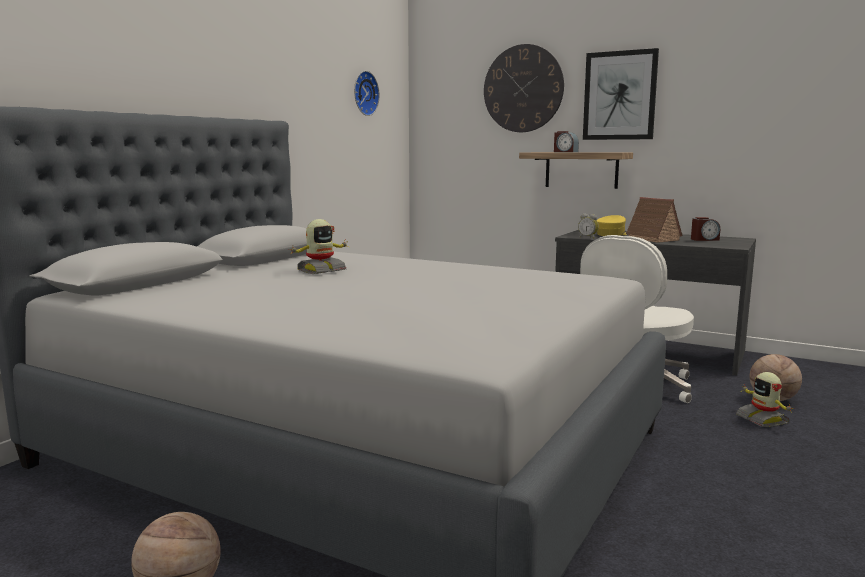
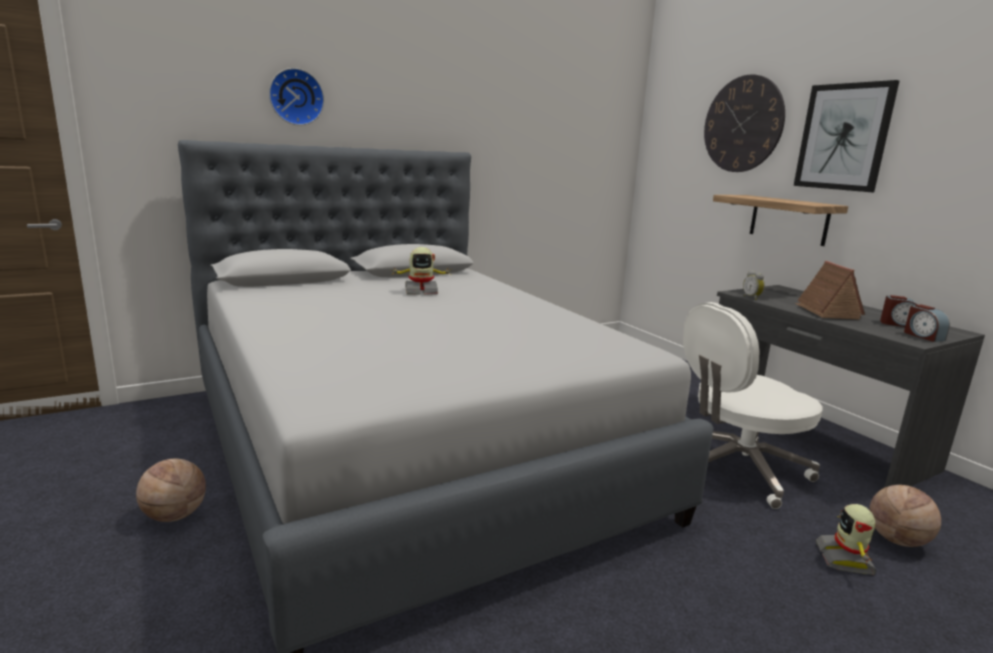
camera: 30 degrees right, 5 degrees up
(364, 93) = (578, 125): wall clock -> wall clock (296, 97)
(565, 152) = (764, 198): alarm clock -> alarm clock (923, 336)
(611, 234) = (792, 298): yellow cap -> none

